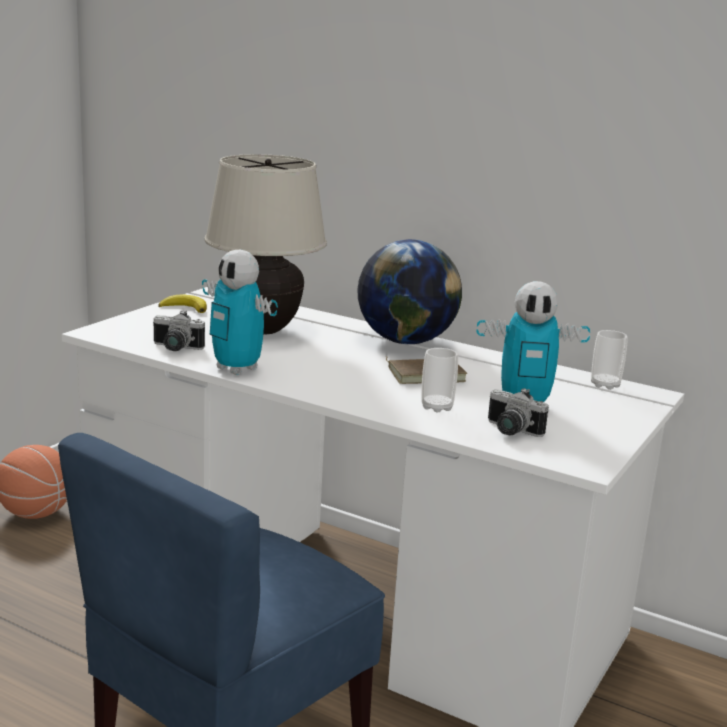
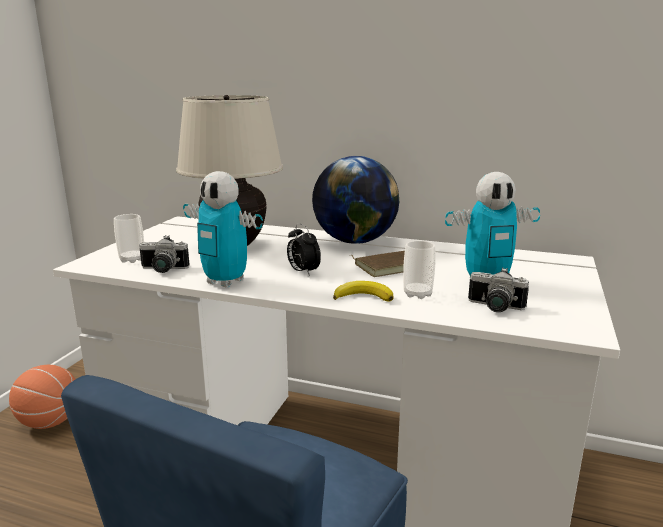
camera: 10 degrees left, 0 degrees up
(185, 308) = (161, 235): banana -> banana (363, 296)
(325, 369) = (303, 272): none -> alarm clock
(605, 385) = (531, 257): cup -> cup (132, 259)

